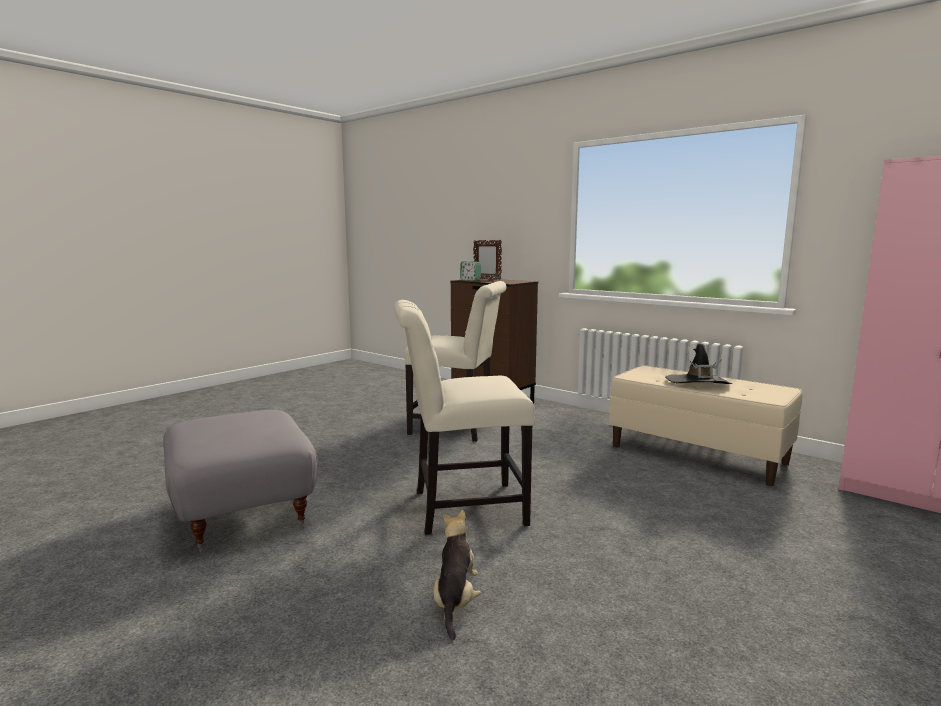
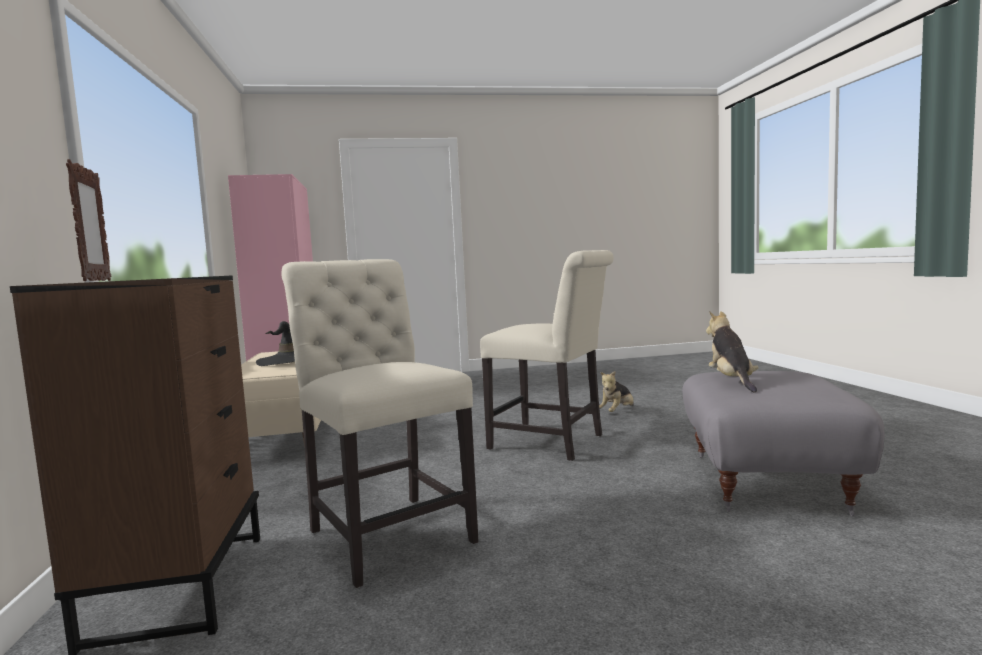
camera: 140 degrees left, 5 degrees down
(267, 423) = (731, 381): none -> plush toy
(470, 280) = (145, 278): alarm clock -> none

